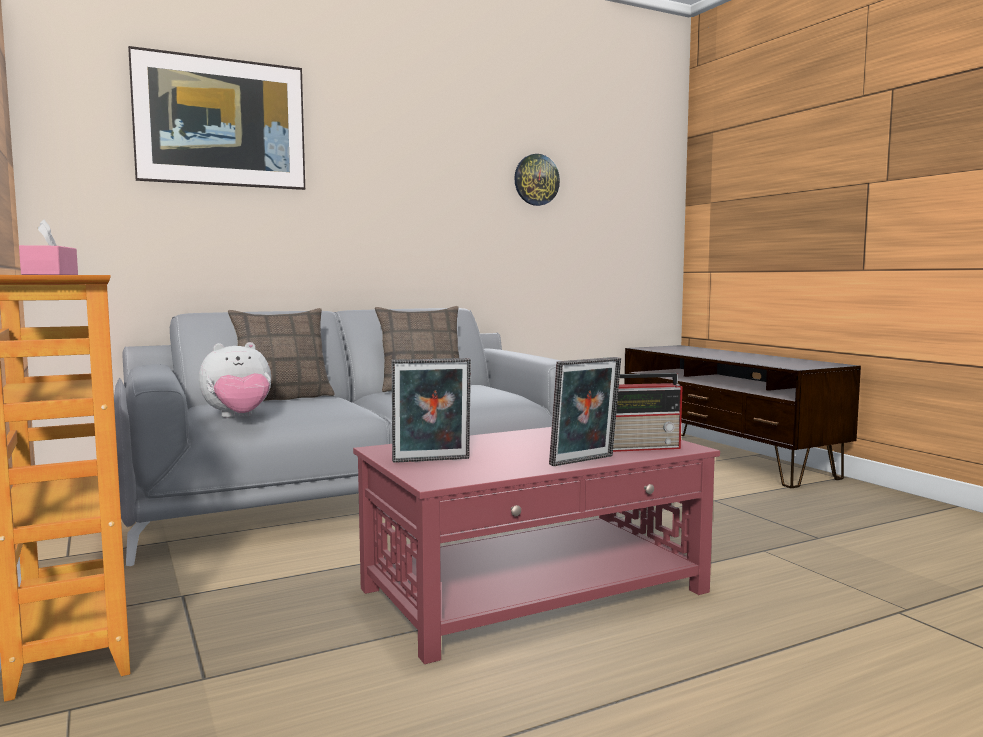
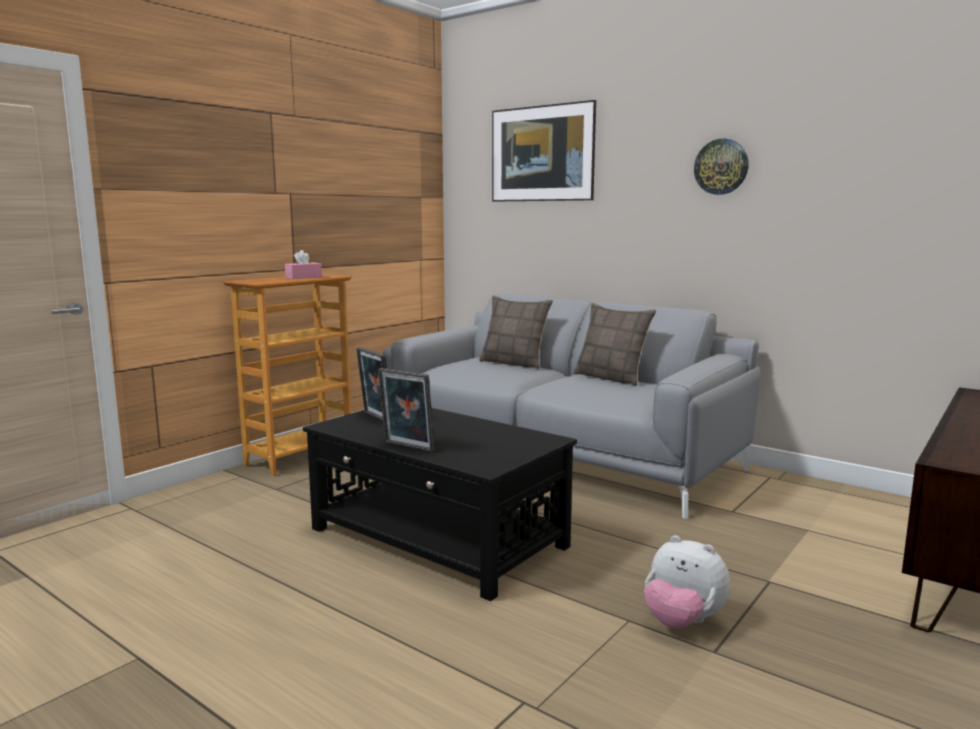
camera: 65 degrees right, 5 degrees up
(238, 417) = (449, 369): plush toy -> plush toy (682, 622)
(536, 180) = (832, 171): wall clock -> wall clock (721, 167)
(536, 590) = (438, 538): red coffee table -> black coffee table
(639, 447) = (471, 455): radio -> none

